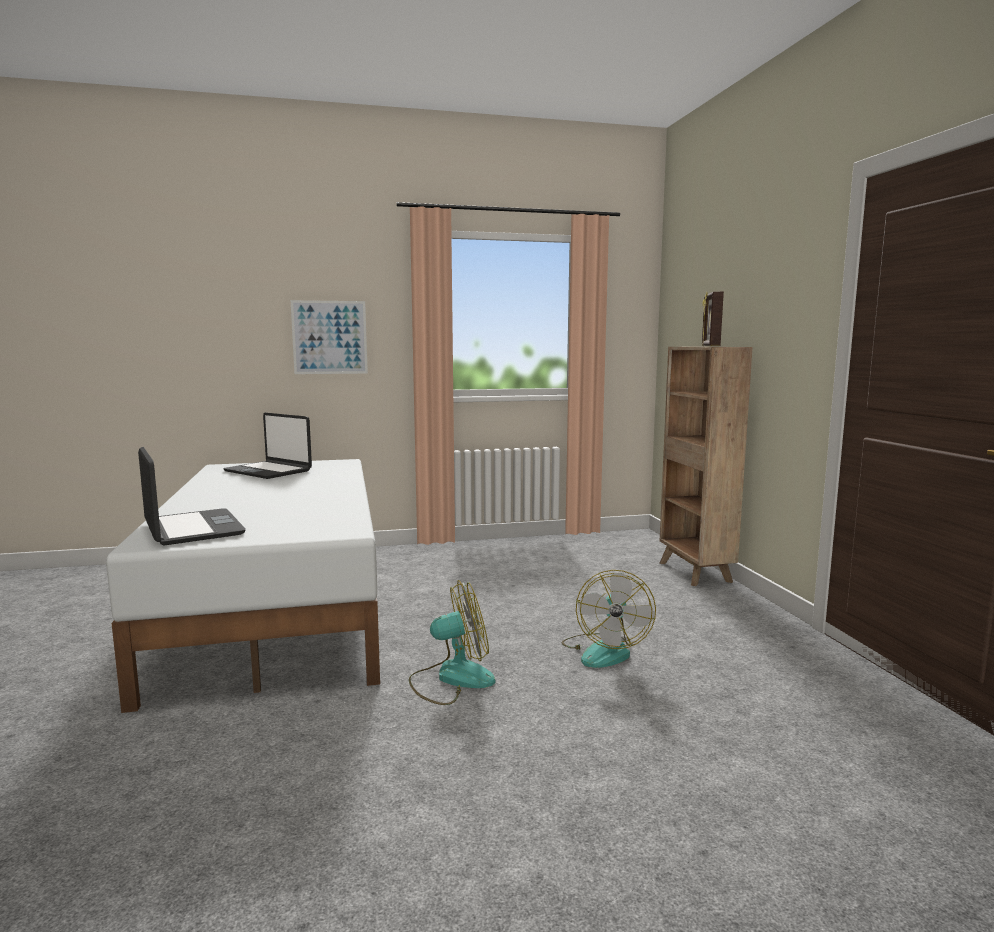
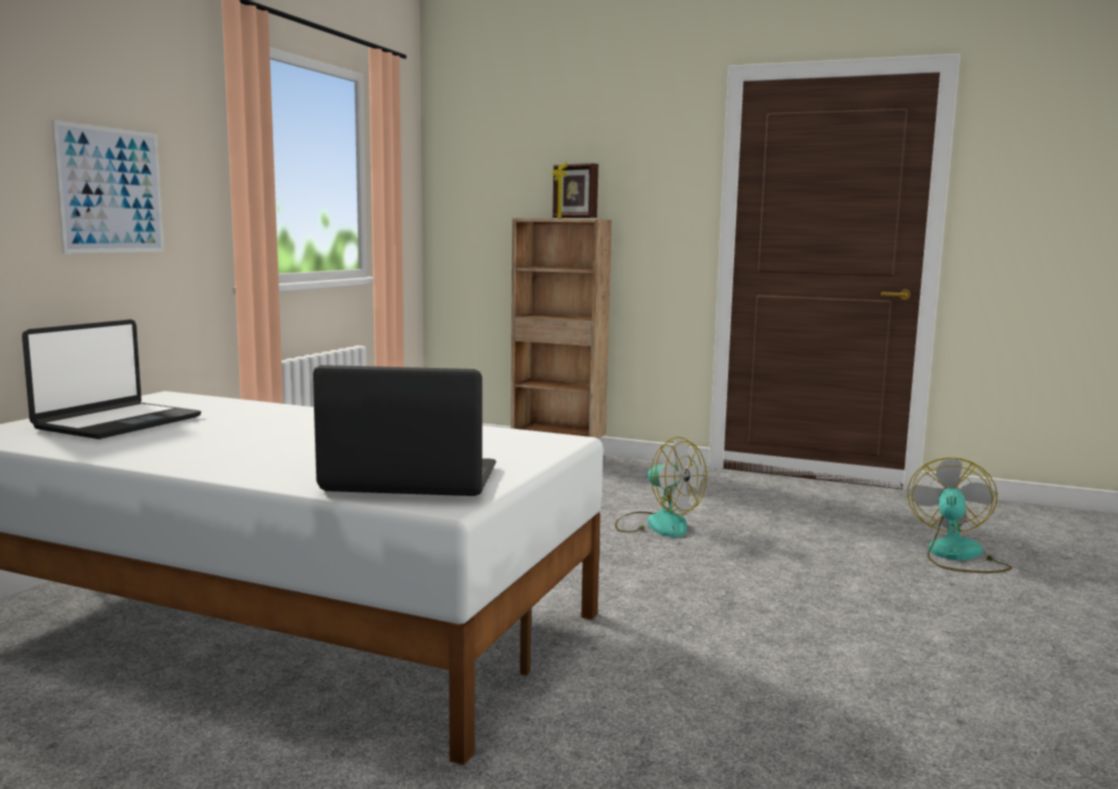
camera: 55 degrees left, 0 degrees up
(269, 471) = (117, 423): laptop -> laptop turned 45 degrees counterclockwise
(452, 679) = (630, 584): fan -> fan (956, 556)

